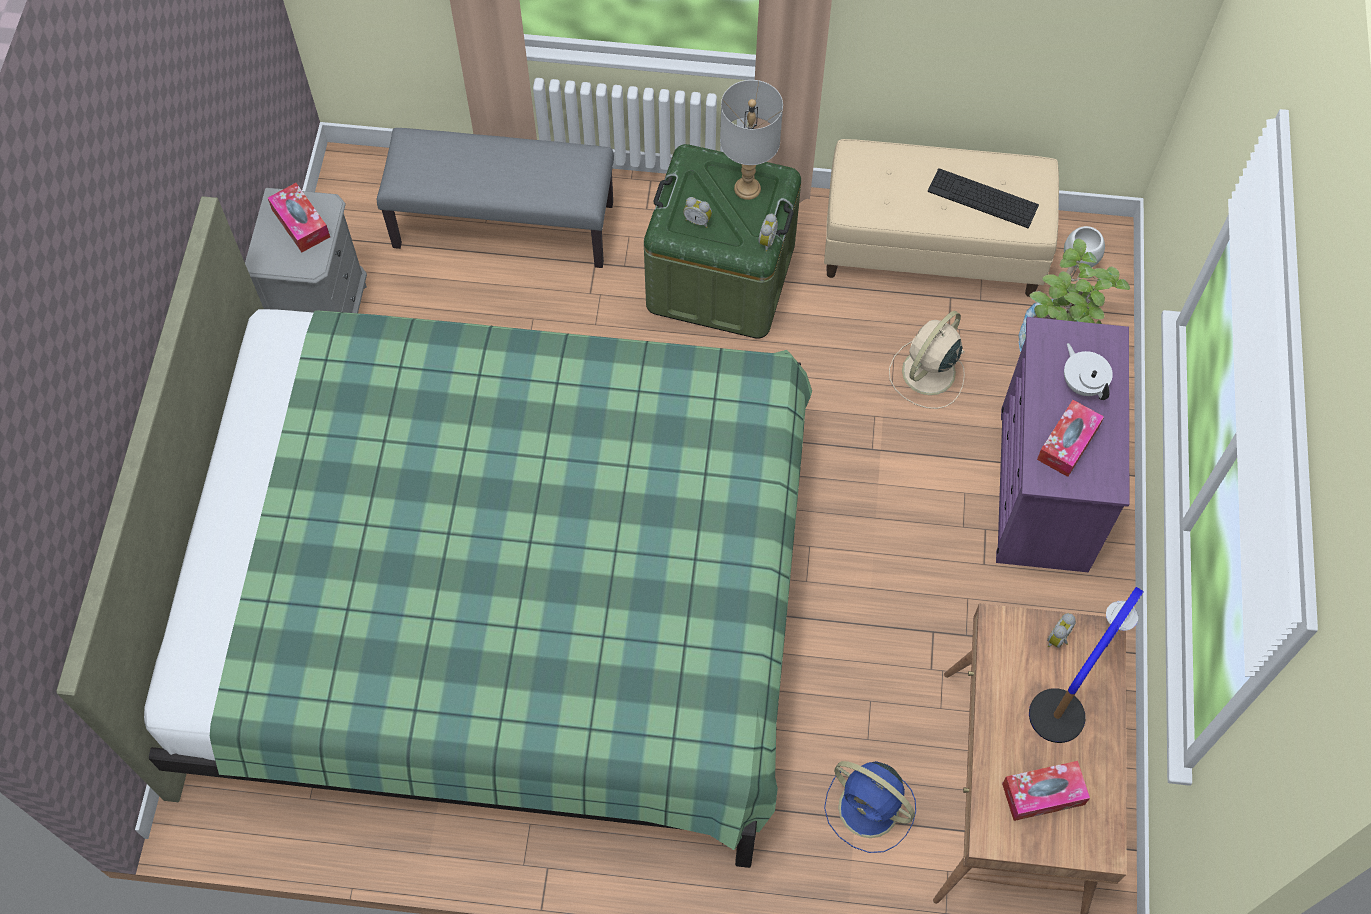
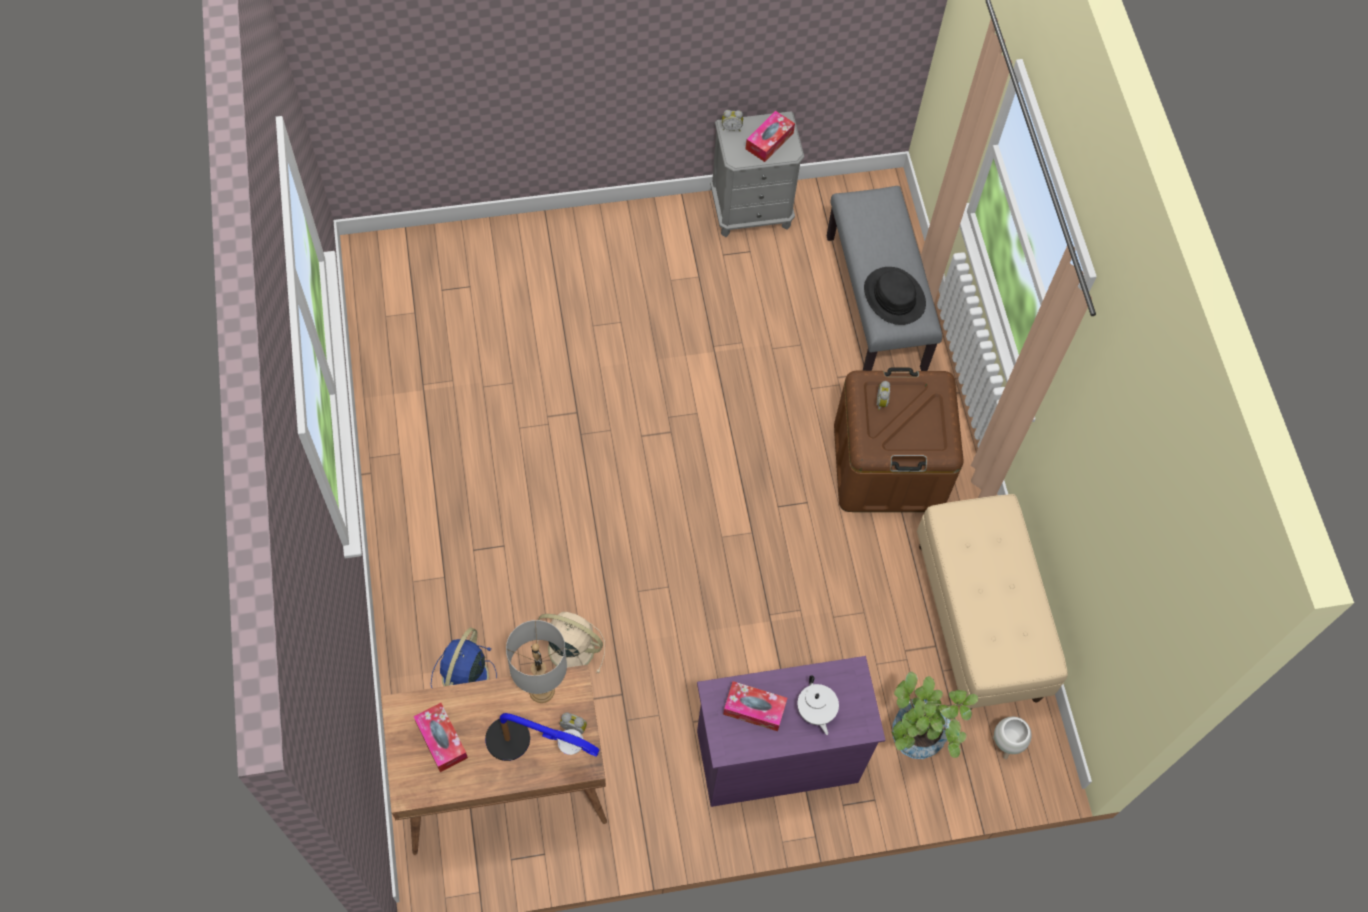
camera: 70 degrees right, 0 degrees up
(499, 602) = (559, 388): green bed -> none
(550, 175) = (894, 297): none -> black hat
(721, 276) = (888, 465): green storage box -> brown storage box
(747, 188) = (927, 429): grey table lamp -> grey table lamp (542, 690)
(765, 241) = (880, 454): alarm clock -> alarm clock (731, 128)
(927, 373) = (854, 642): beige fan -> beige fan (569, 648)
(983, 198) = (1000, 619): keyboard -> none
(1083, 383) = (815, 711): white teapot -> white teapot turned 120 degrees clockwise

